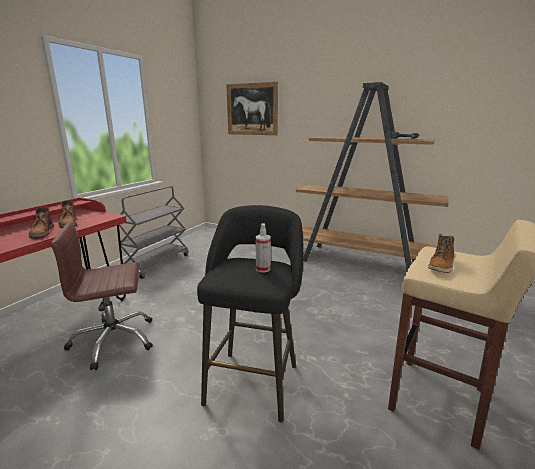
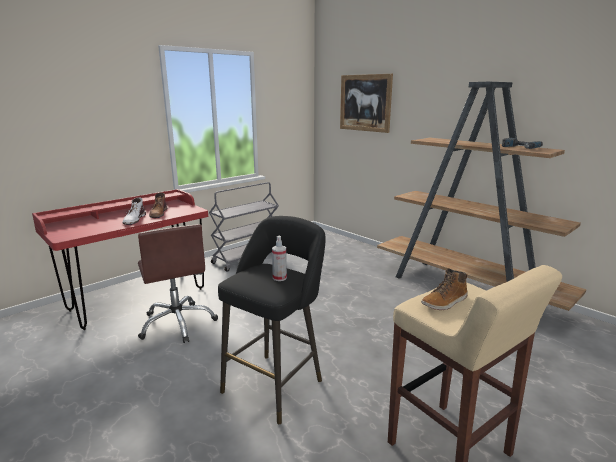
camera: 20 degrees right, 0 degrees up
(42, 232) = (134, 219): brown boot -> white boot
(113, 341) = (178, 323): brown office chair -> brown office chair turned 120 degrees counterclockwise

